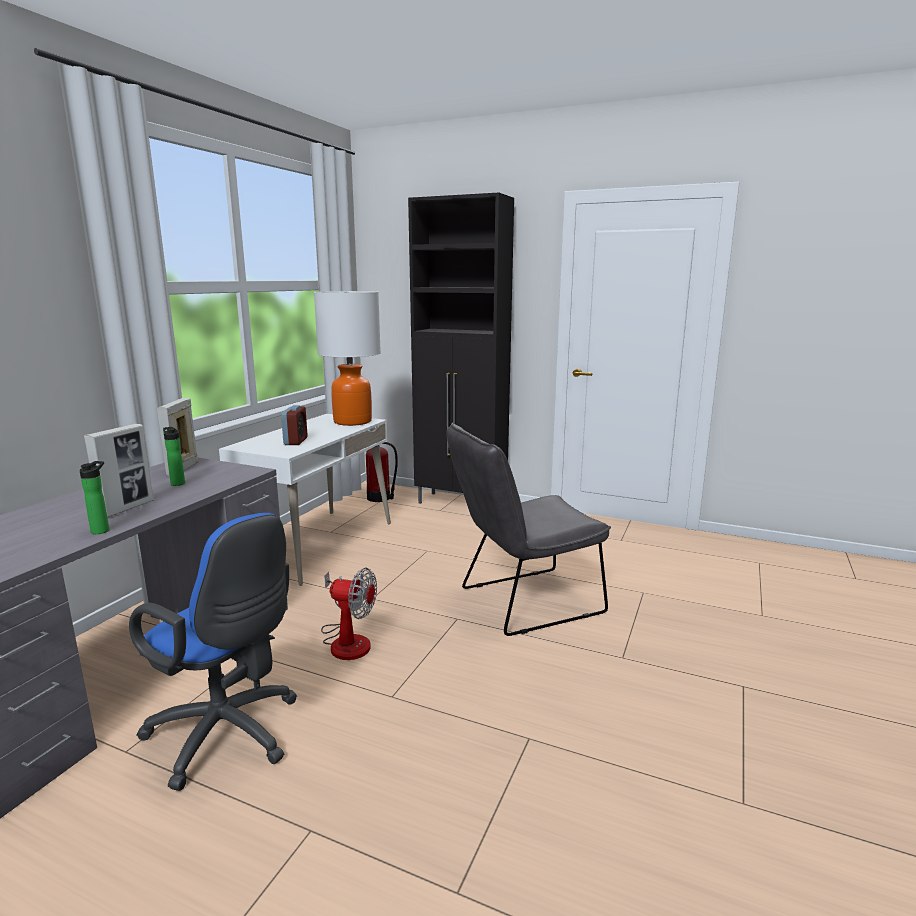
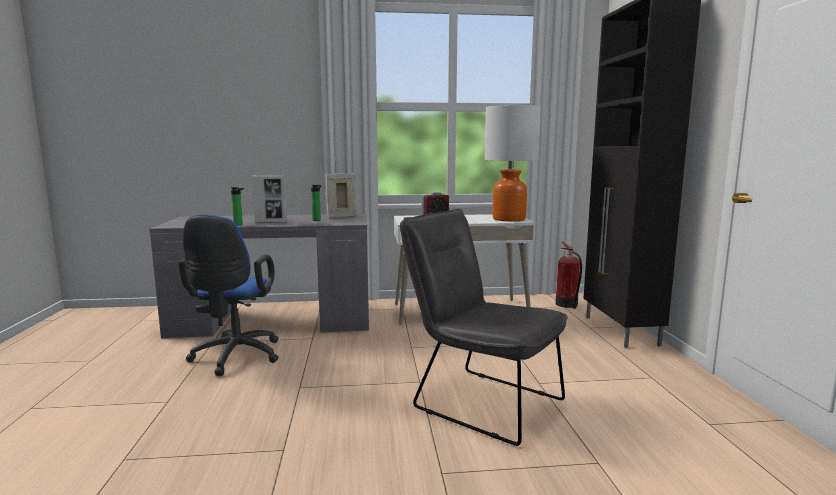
camera: 60 degrees right, 5 degrees down
(347, 640) = (351, 356): fan -> none

